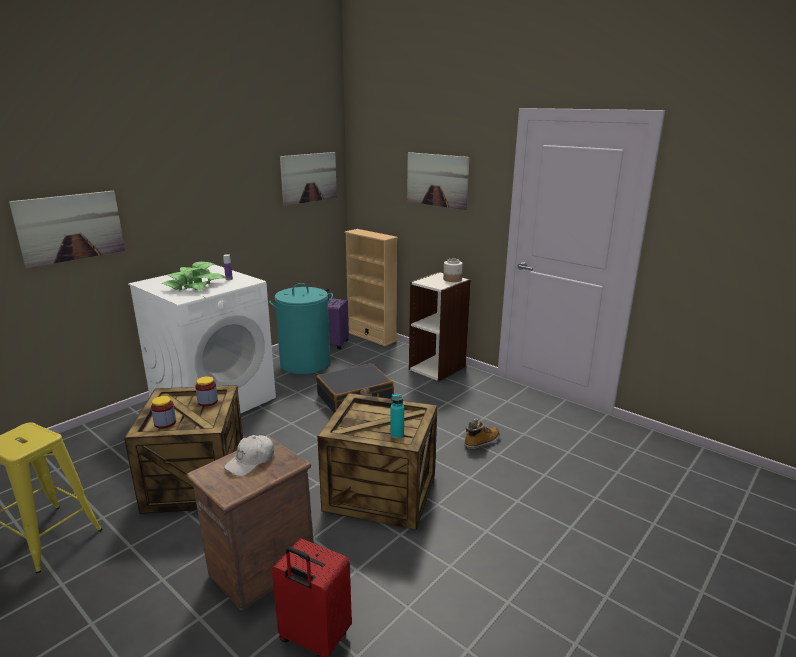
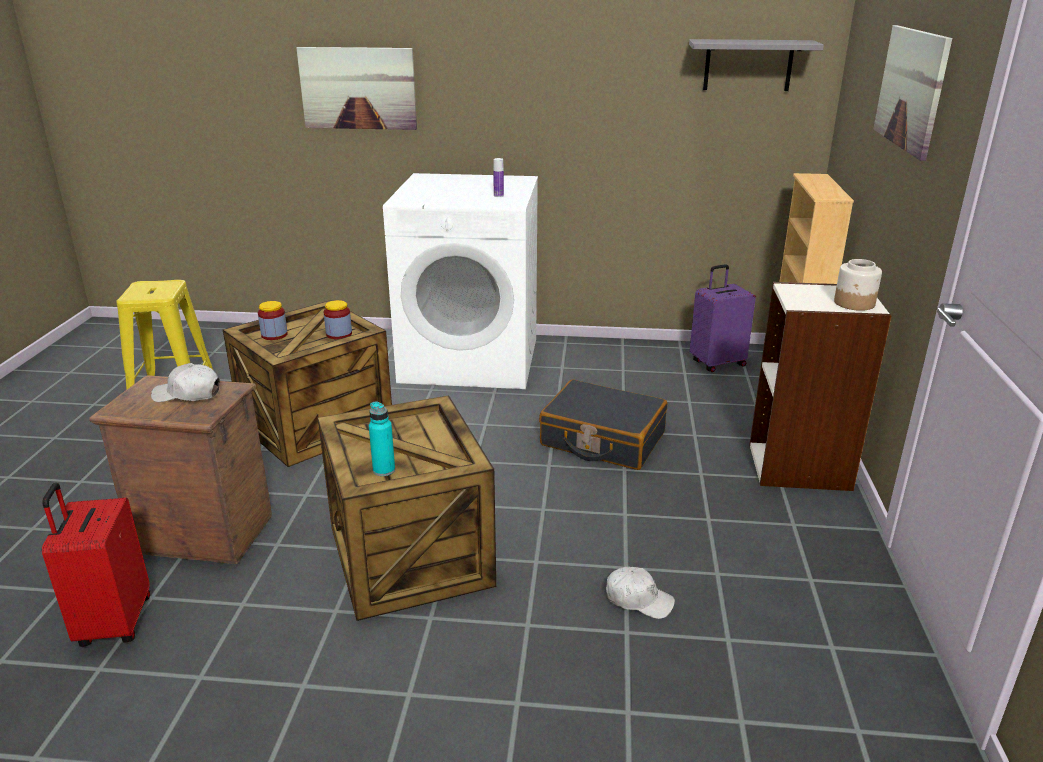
camera: 55 degrees right, 5 degrees up
(194, 286) = (448, 193): potted plant -> none
(305, 363) = (633, 368): turquoise laundry basket -> none
(309, 177) = (748, 65): picture -> grey shelf
(481, 442) = (638, 600): boot -> white cap

